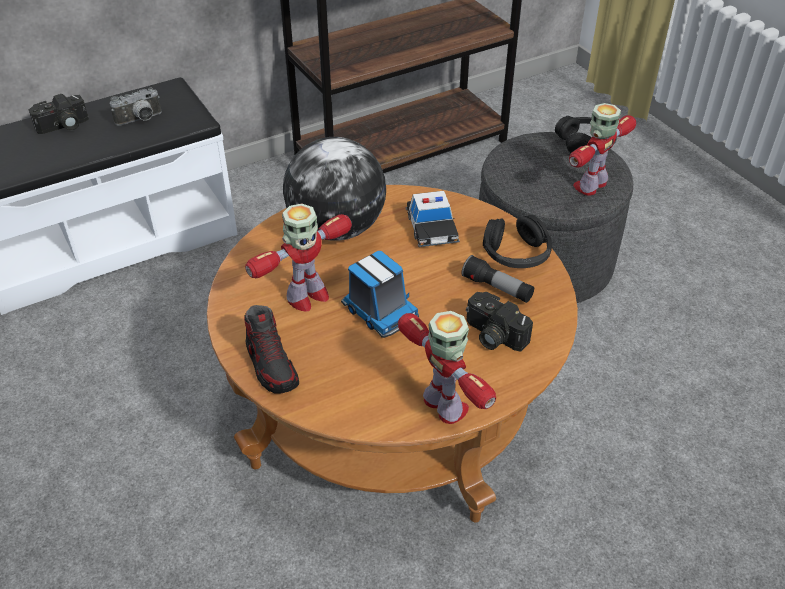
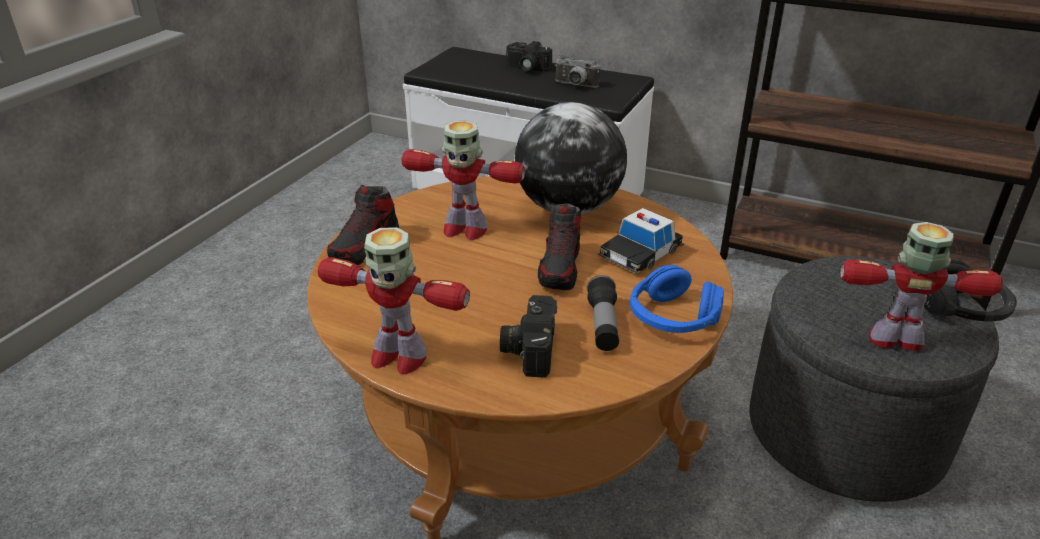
camera: 55 degrees right, 10 degrees down
(379, 311) = (487, 270): toy truck -> none
(412, 273) = (560, 268): none -> shoe
(445, 407) = (397, 356): toy robot -> toy robot turned 90 degrees clockwise
(516, 254) = (672, 317): black headphones -> blue headphones

